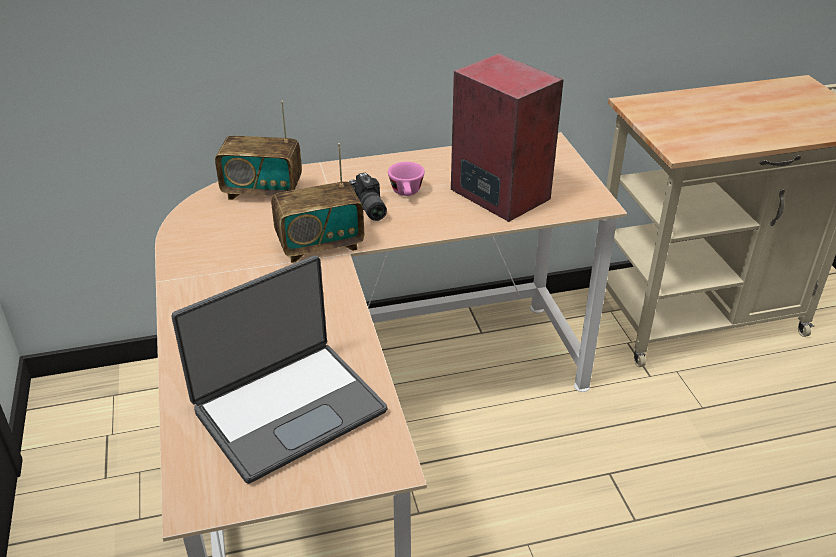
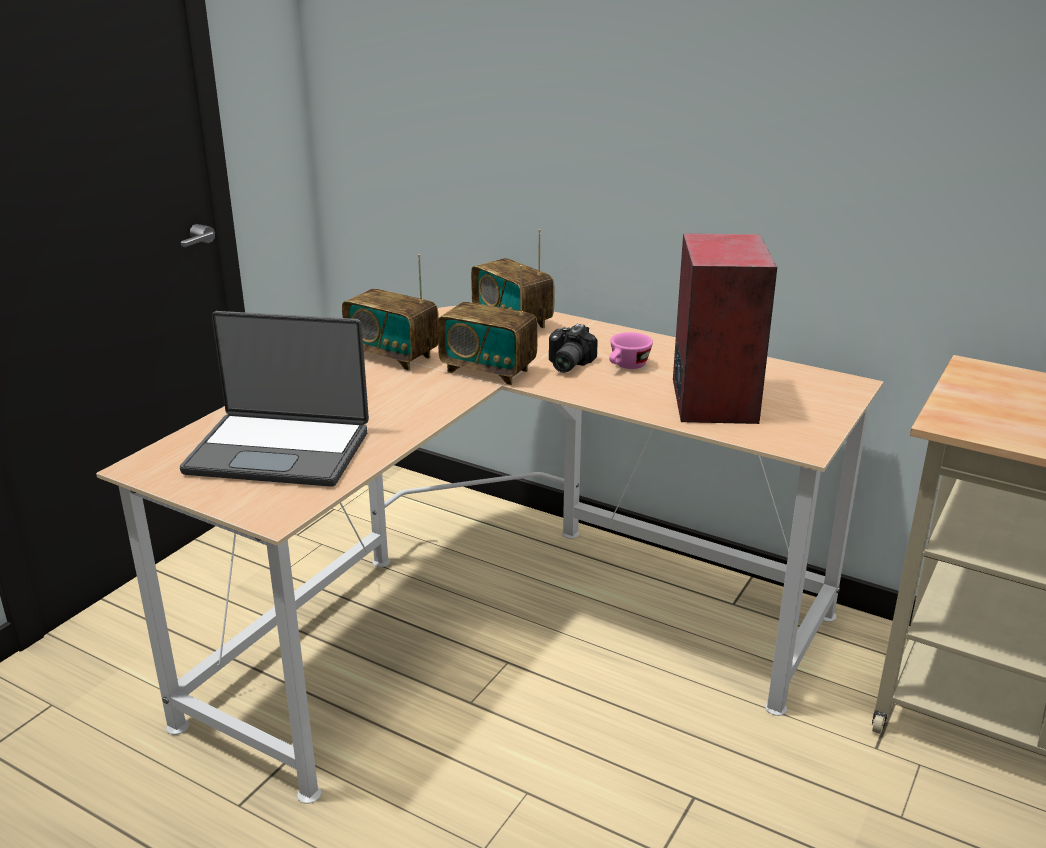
camera: 45 degrees right, 10 degrees down
(222, 270) = (392, 356): none -> radio

